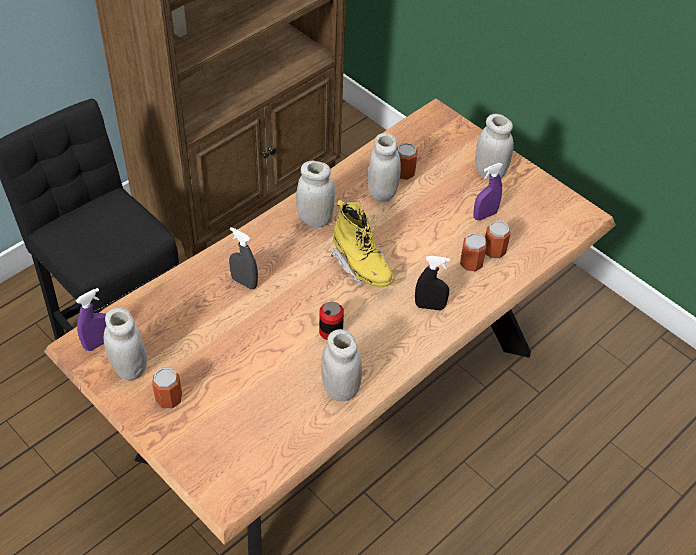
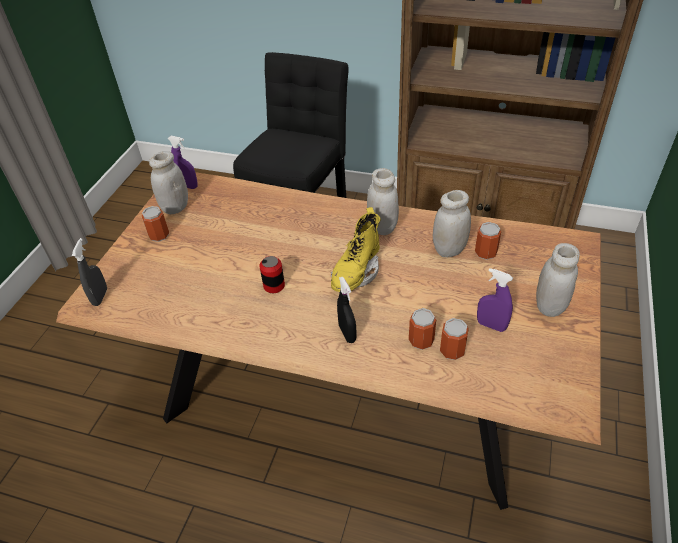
camera: 65 degrees right, 5 degrees down
(244, 282) = (288, 221): grey spray bottle -> grey spray bottle (100, 297)
(340, 389) = (220, 316): white jar -> none

